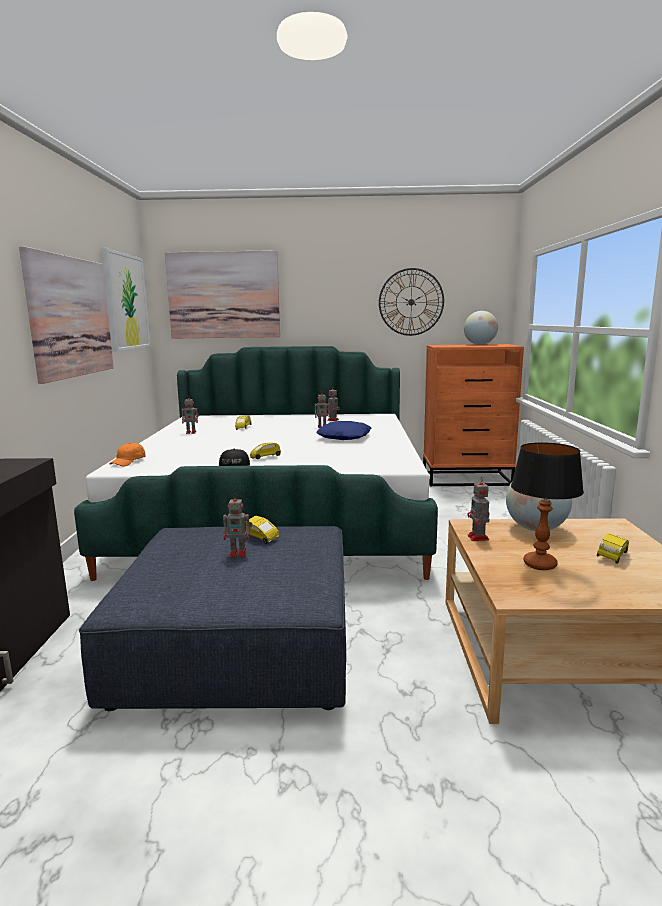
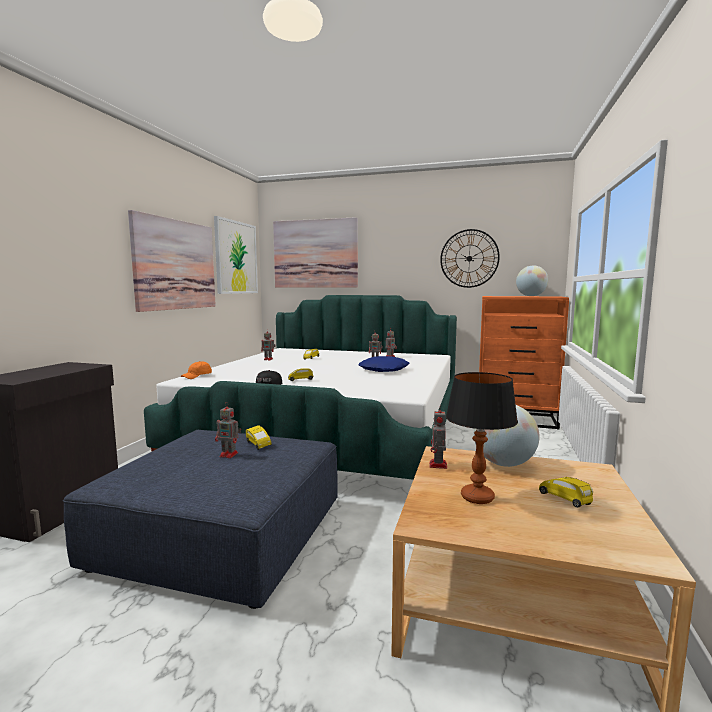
camera: 15 degrees right, 5 degrees down
(613, 556) = (565, 500): yellow toy car -> yellow toy car turned 90 degrees counterclockwise

